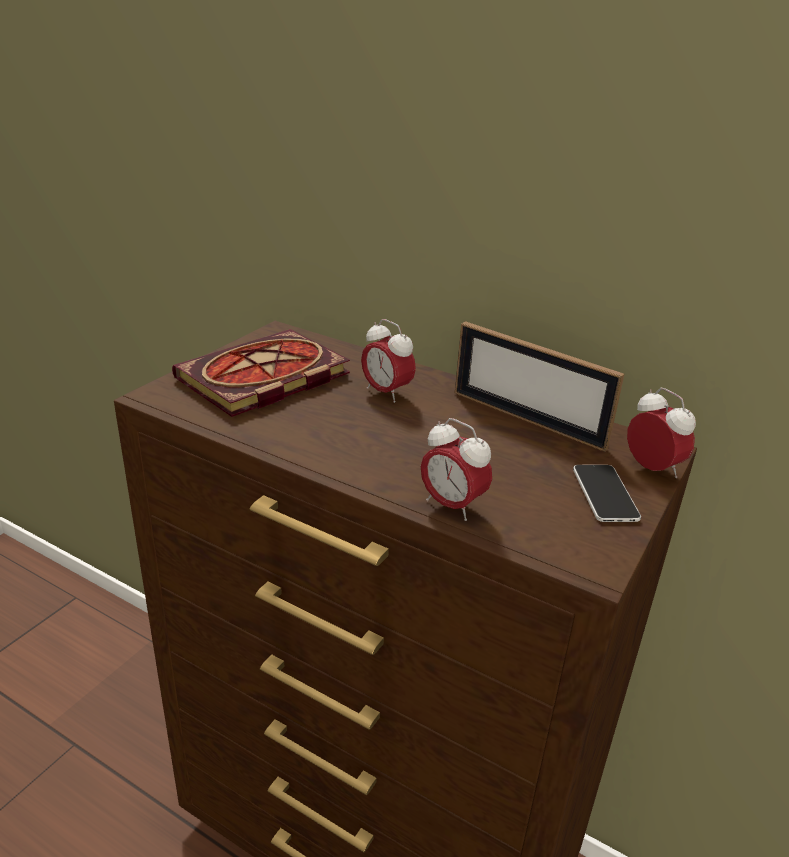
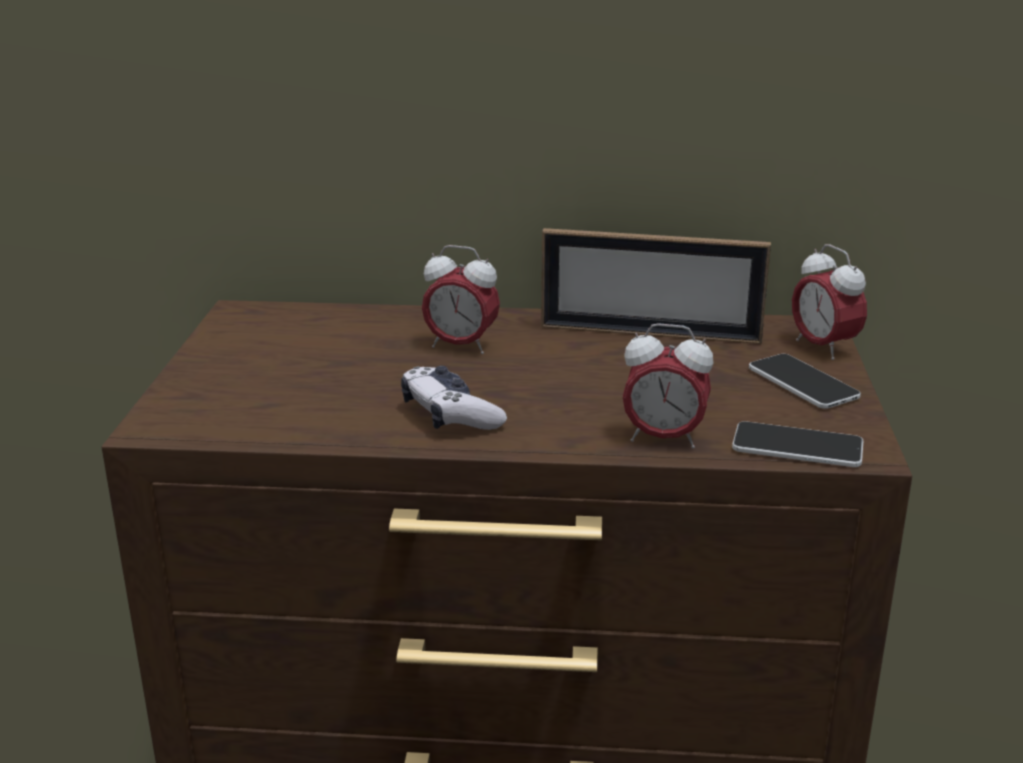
camera: 25 degrees left, 5 degrees down
(262, 379) = (285, 370): book -> none
(327, 441) = (450, 415): none -> game controller
(545, 546) = (797, 447): none -> phone
(652, 469) = (823, 348): alarm clock -> alarm clock turned 150 degrees counterclockwise

